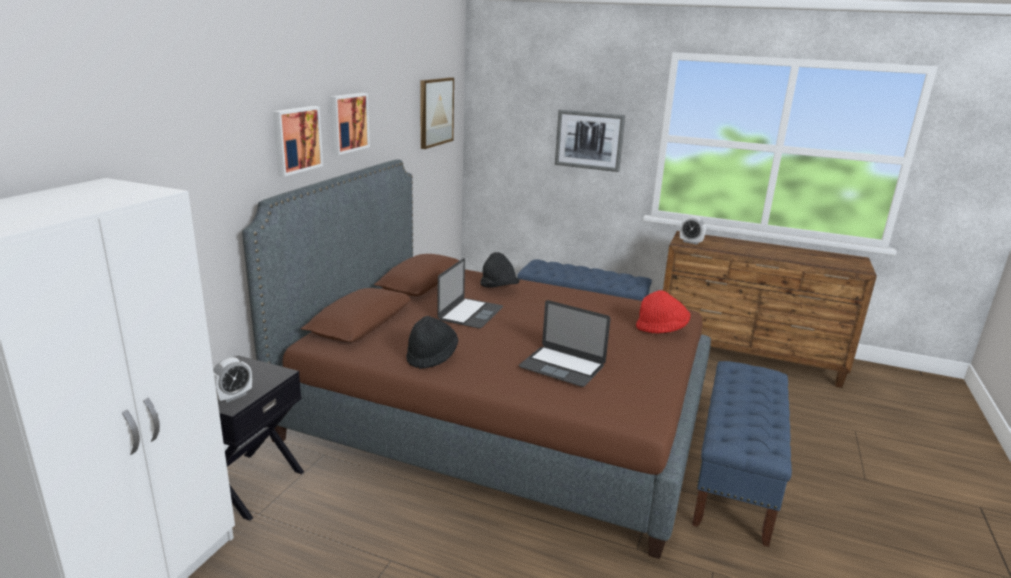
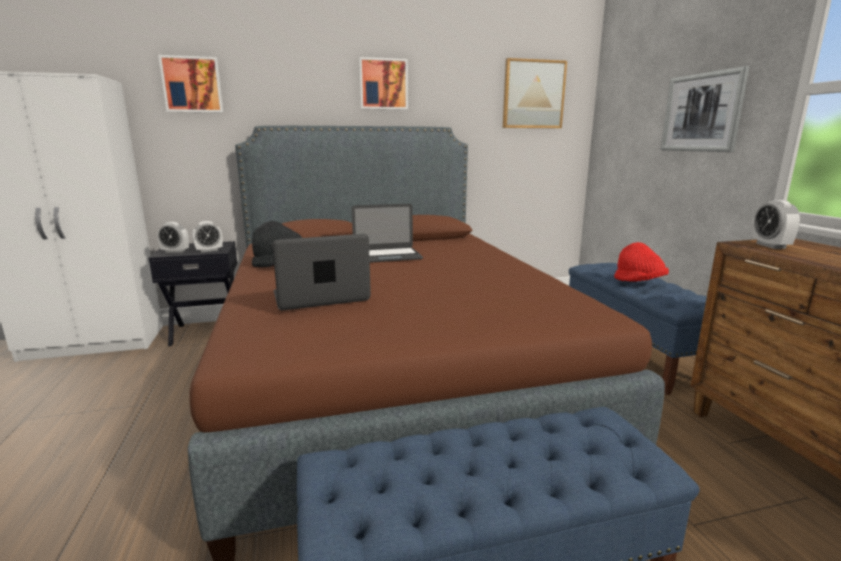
camera: 55 degrees right, 5 degrees down
(266, 377) = (209, 250): none -> alarm clock
(296, 139) = (312, 88): picture -> picture (192, 85)
(498, 288) = (462, 251): black hat -> none
(562, 366) = (320, 296): laptop -> laptop turned 75 degrees clockwise
(661, 329) = (519, 316): red hat -> red hat (639, 282)

